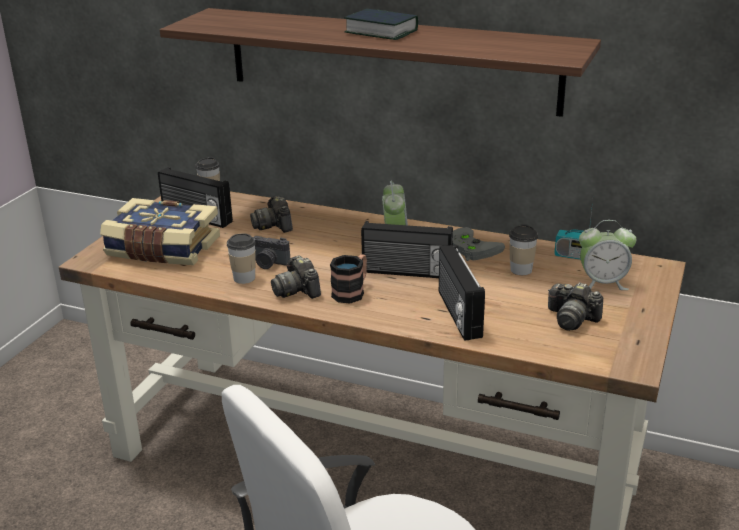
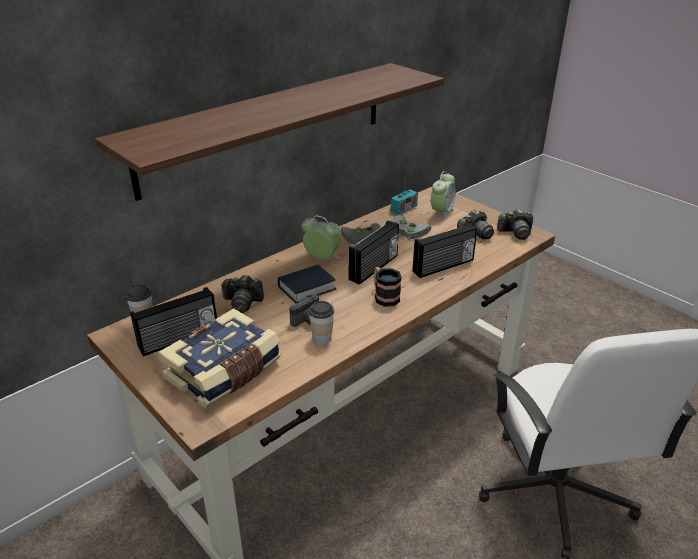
camera: 65 degrees left, 5 degrees up
(297, 290) = (363, 318): camera -> camera (515, 233)
(381, 32) = (291, 101): book -> book (306, 288)
(457, 314) = (444, 266): radio -> radio turned 45 degrees counterclockwise
(521, 270) = (405, 230): cup -> grey game controller

